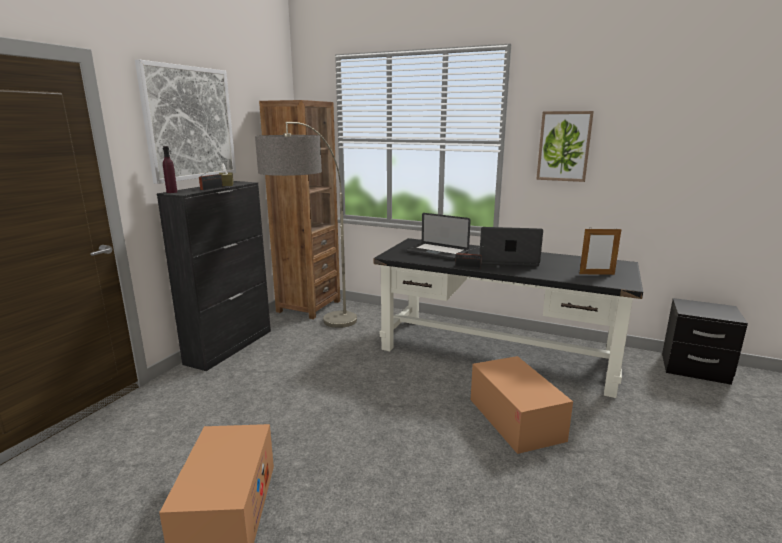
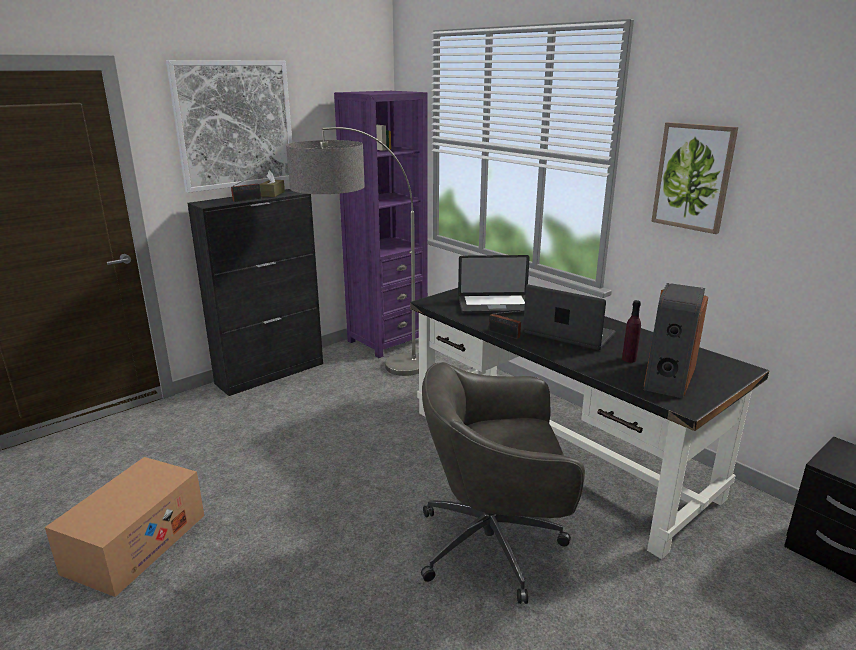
camera: 25 degrees right, 5 degrees up
(172, 192) = (201, 202): purple bottle -> purple bottle (629, 359)
(308, 306) = (387, 341): brown bookcase -> purple bookcase
(437, 252) = (495, 306): laptop -> laptop turned 60 degrees counterclockwise
(515, 419) = (494, 544): cardboard box -> grey office chair
(596, 274) = (668, 378): picture frame -> speaker

